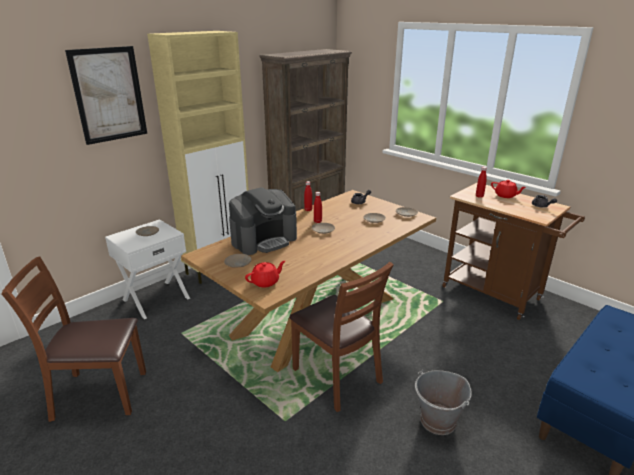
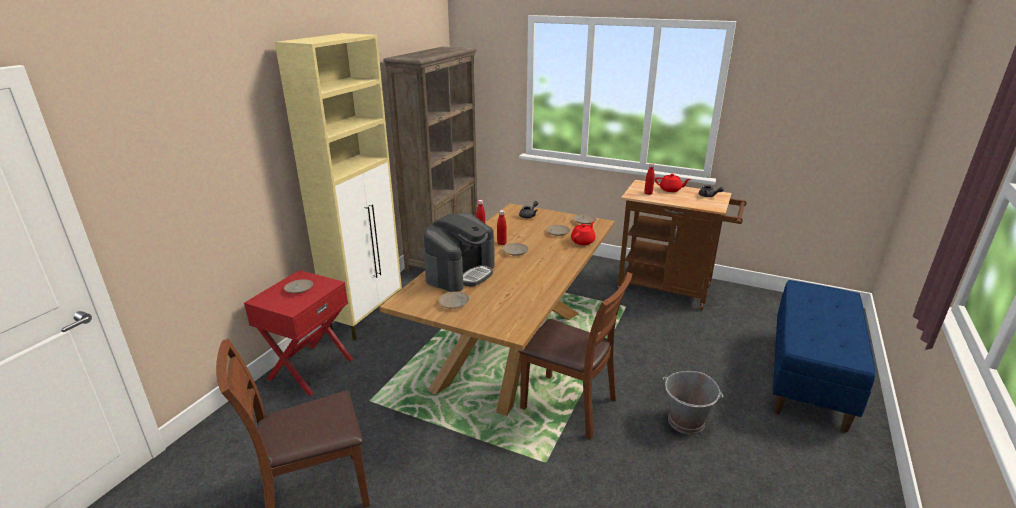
camera: 20 degrees left, 0 degrees up
(109, 95) = (236, 122): picture -> none
(156, 298) = (310, 368): white nightstand -> red nightstand
(266, 282) = (500, 317): red teapot -> red teapot (583, 241)

